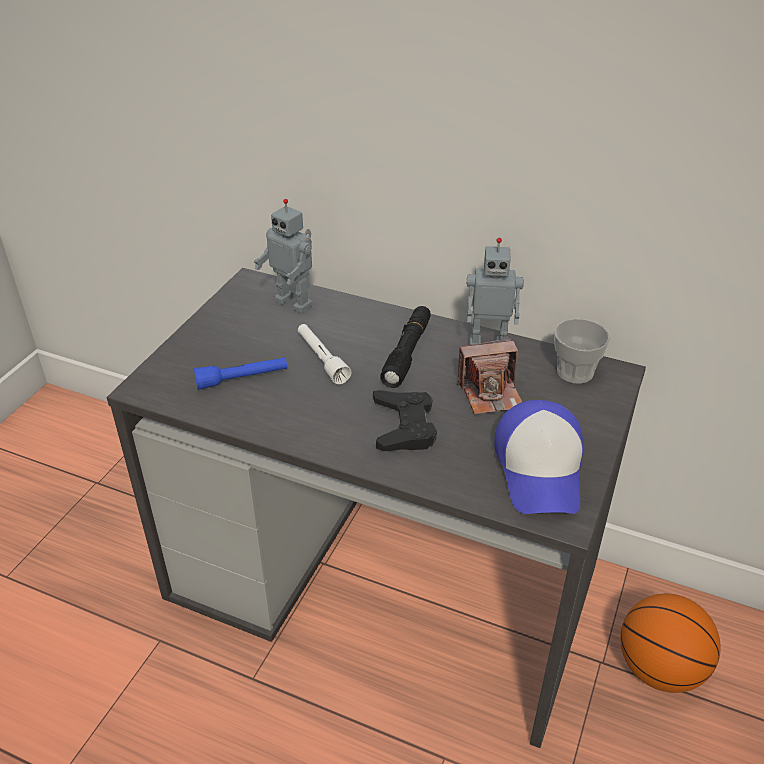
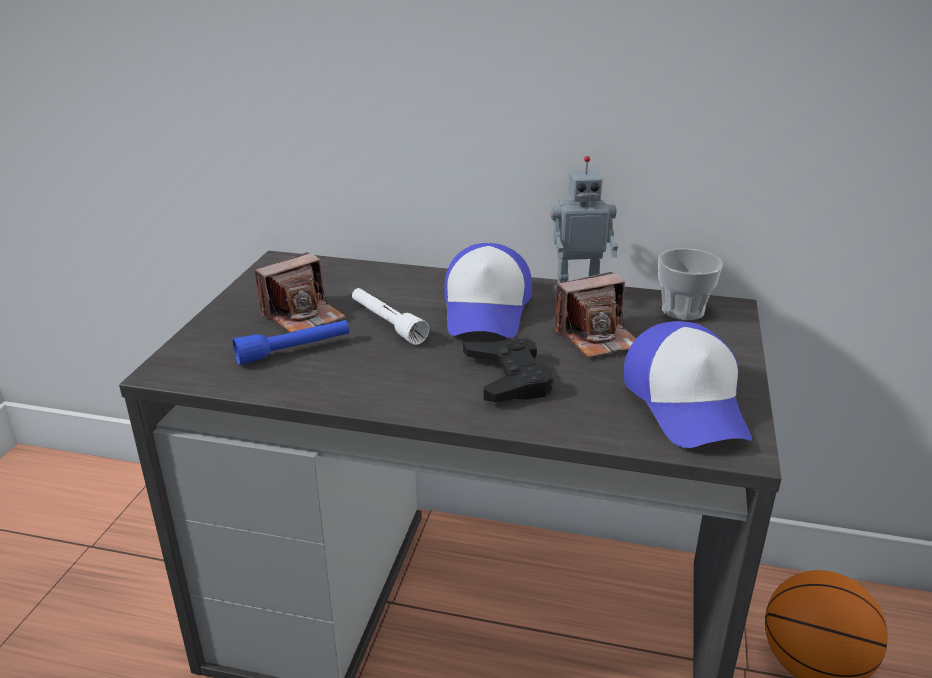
camera: 10 degrees left, 10 degrees down
(256, 344) = (303, 316): none -> camera
(295, 303) = (340, 276): toy robot -> none
(407, 353) = (486, 310): black flashlight -> cap

